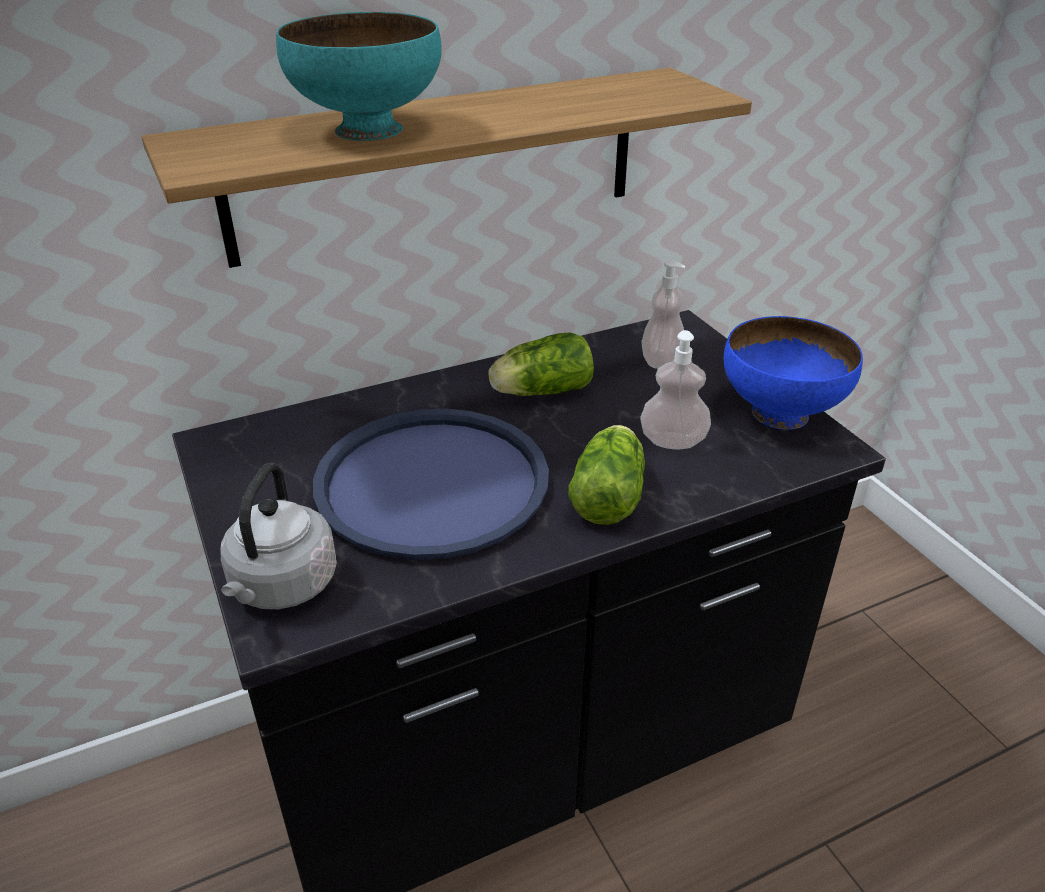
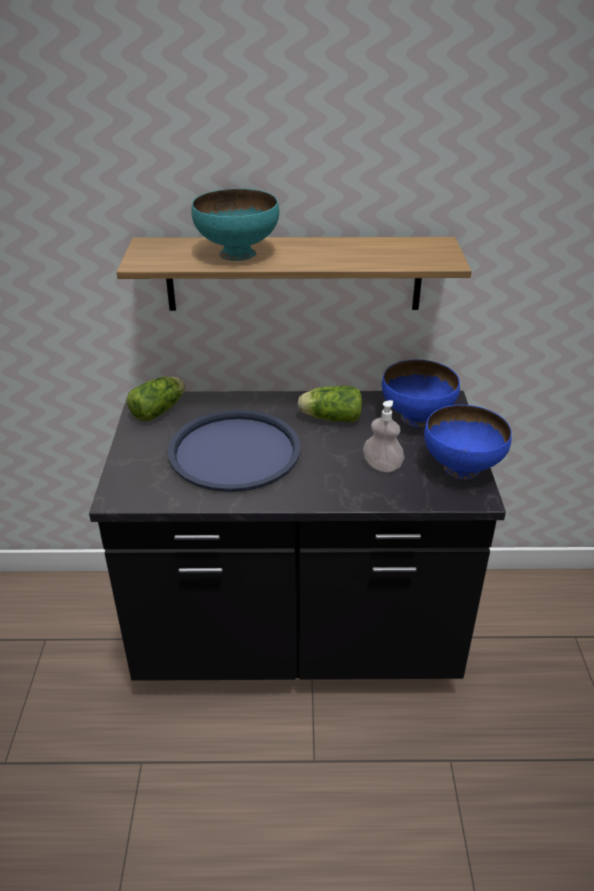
camera: 25 degrees right, 0 degrees up
(282, 587) = (130, 480): grey kettle -> none
(609, 494) = (322, 483): lettuce -> lettuce (160, 410)
(661, 360) = (416, 417): soap dispenser -> blue bowl

